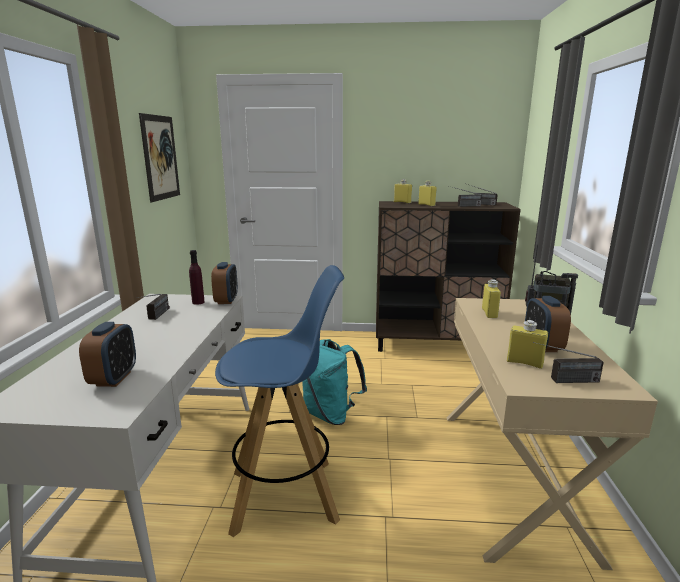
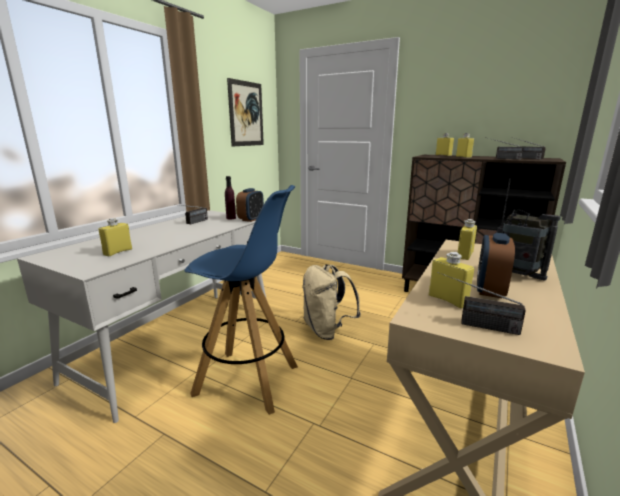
camera: 25 degrees right, 0 degrees up
(114, 378) = (118, 252): alarm clock -> yellow bottle
(330, 414) = (327, 330): turquoise backpack -> beige backpack

